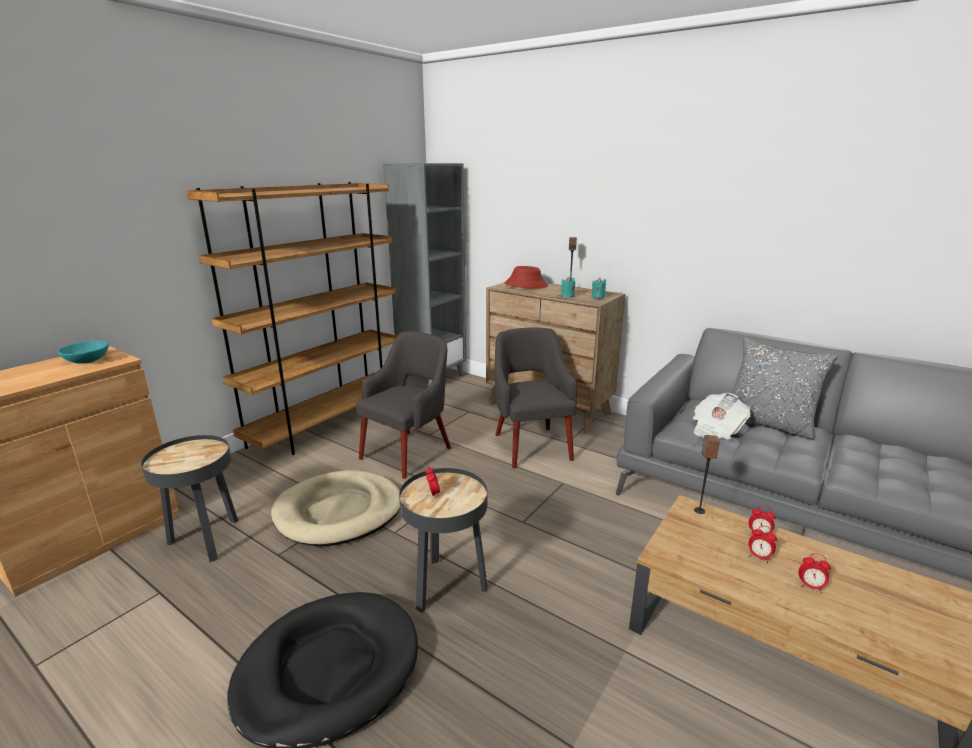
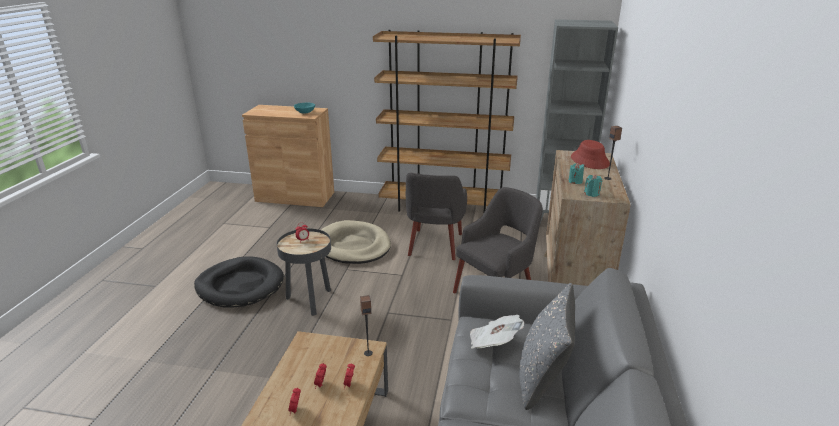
camera: 65 degrees right, 5 degrees up
(207, 540) = (308, 221): black side table -> none
(407, 452) = (435, 245): grey armchair -> grey armchair turned 90 degrees clockwise

